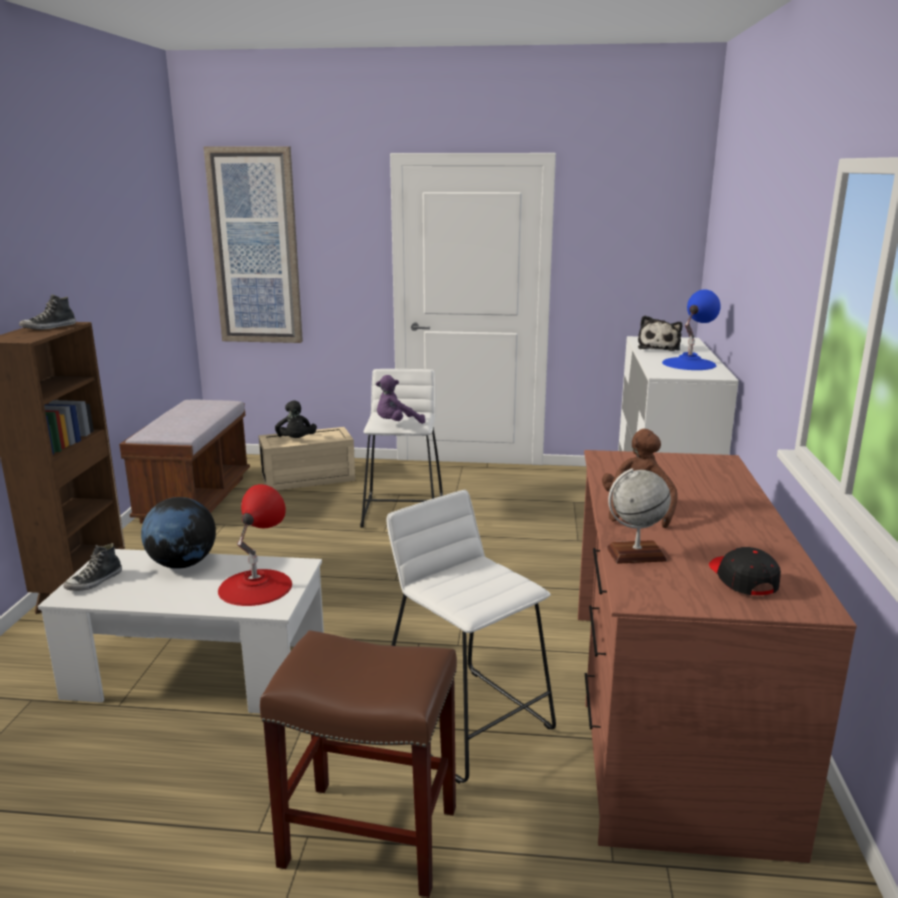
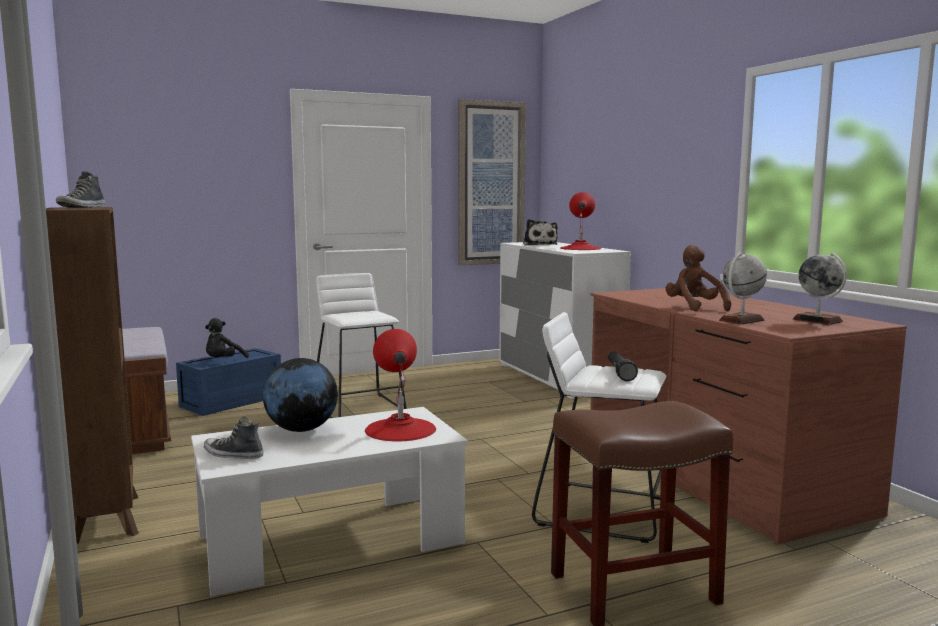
camera: 30 degrees left, 10 degrees down
(94, 582) = (233, 455): shoe -> shoe turned 105 degrees clockwise
(256, 247) = (151, 174): picture -> picture (490, 184)
(296, 441) = (223, 361): black plush toy -> black plush toy turned 75 degrees clockwise
(307, 478) = (231, 402): beige storage box -> blue storage box
(397, 424) = (364, 317): purple plush toy -> none
(485, 581) = (620, 373): none -> black flashlight
(688, 363) = (580, 248): blue table lamp -> red table lamp
(742, 579) = (817, 320): black cap -> globe

